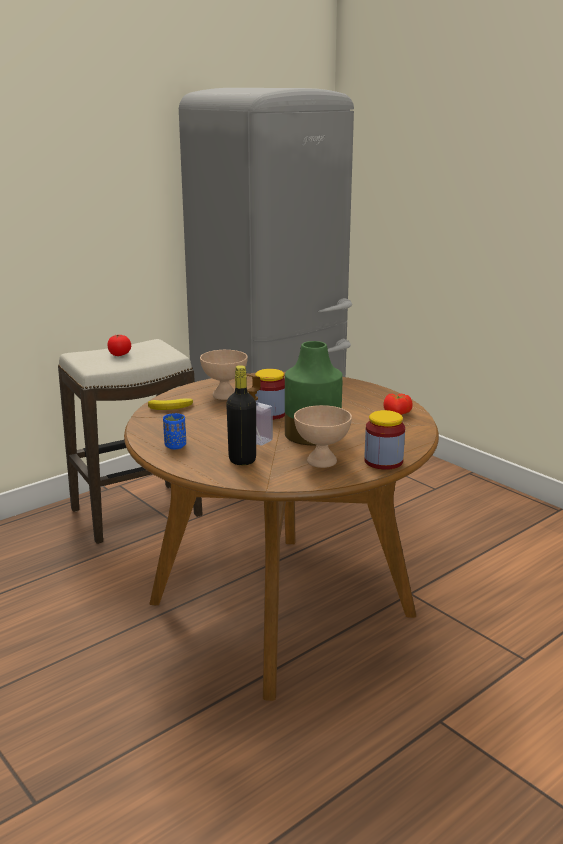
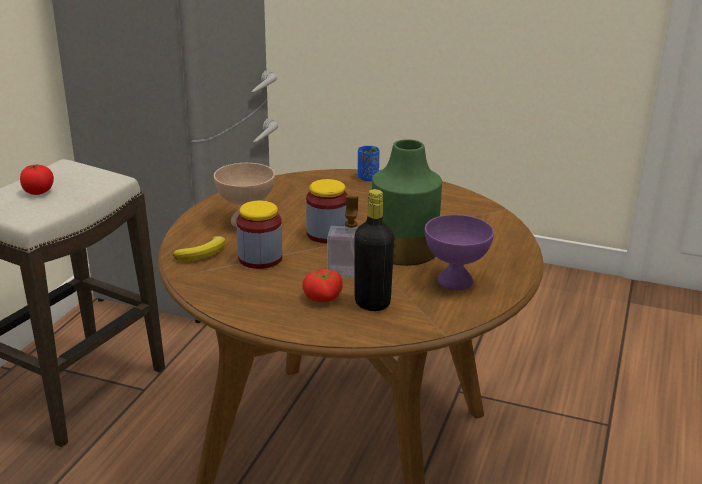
camera: 30 degrees left, 5 degrees up
(175, 446) = (273, 305): blue cup -> blue cup (368, 178)
(323, 461) = (456, 281): beige bowl -> purple bowl
(383, 461) = (513, 265): jar -> jar (260, 258)
(397, 413) = (455, 203): tomato -> tomato (323, 298)

